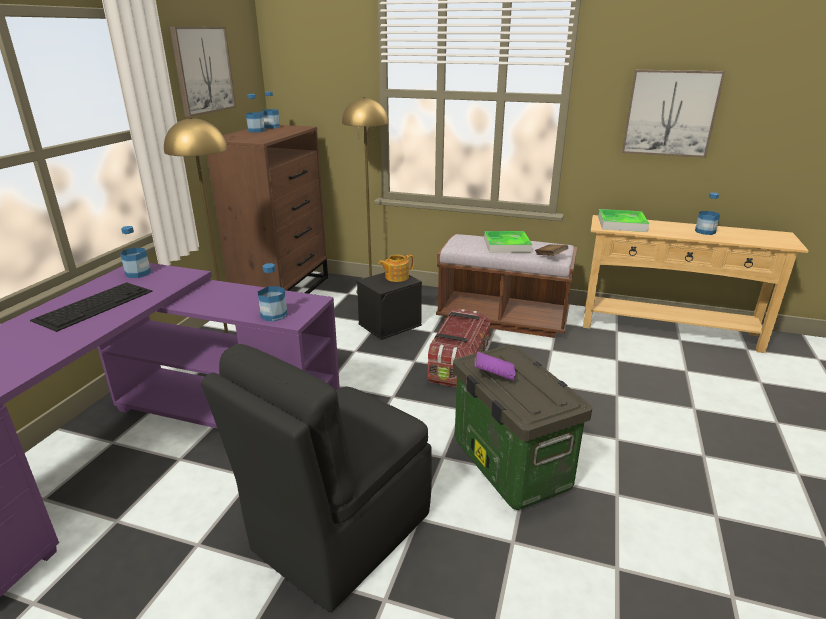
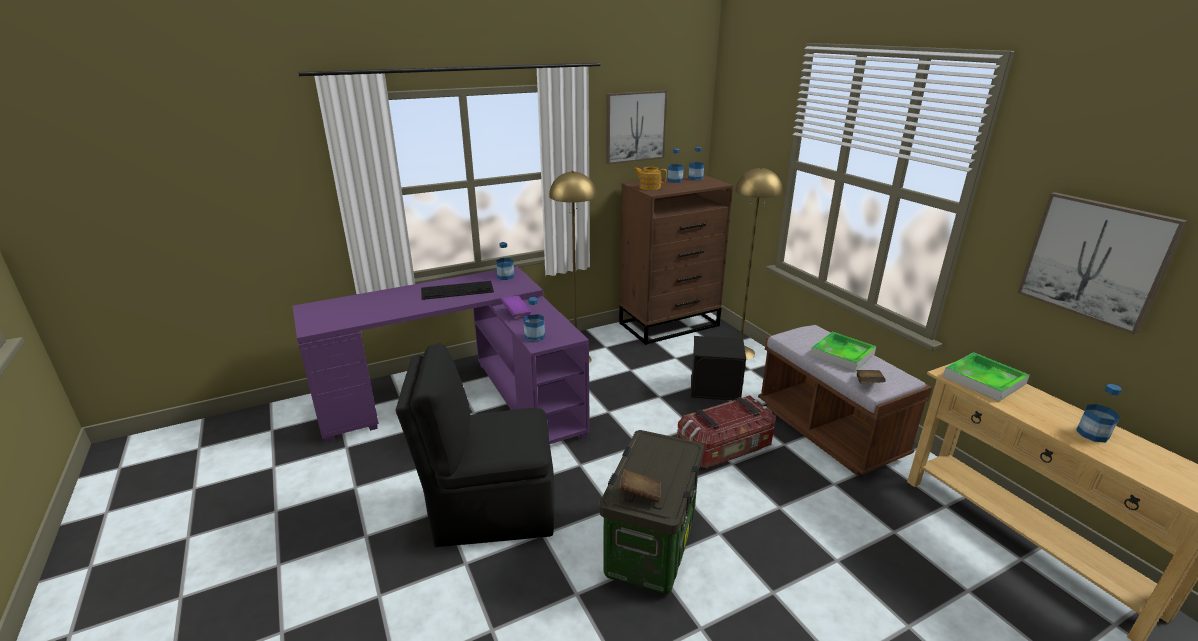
camera: 45 degrees right, 0 degrees up
(396, 277) = (729, 346): teapot -> teapot (649, 187)
(493, 375) = (642, 456): purple book -> purple book (516, 313)
(539, 402) = (640, 494): none -> brown book

